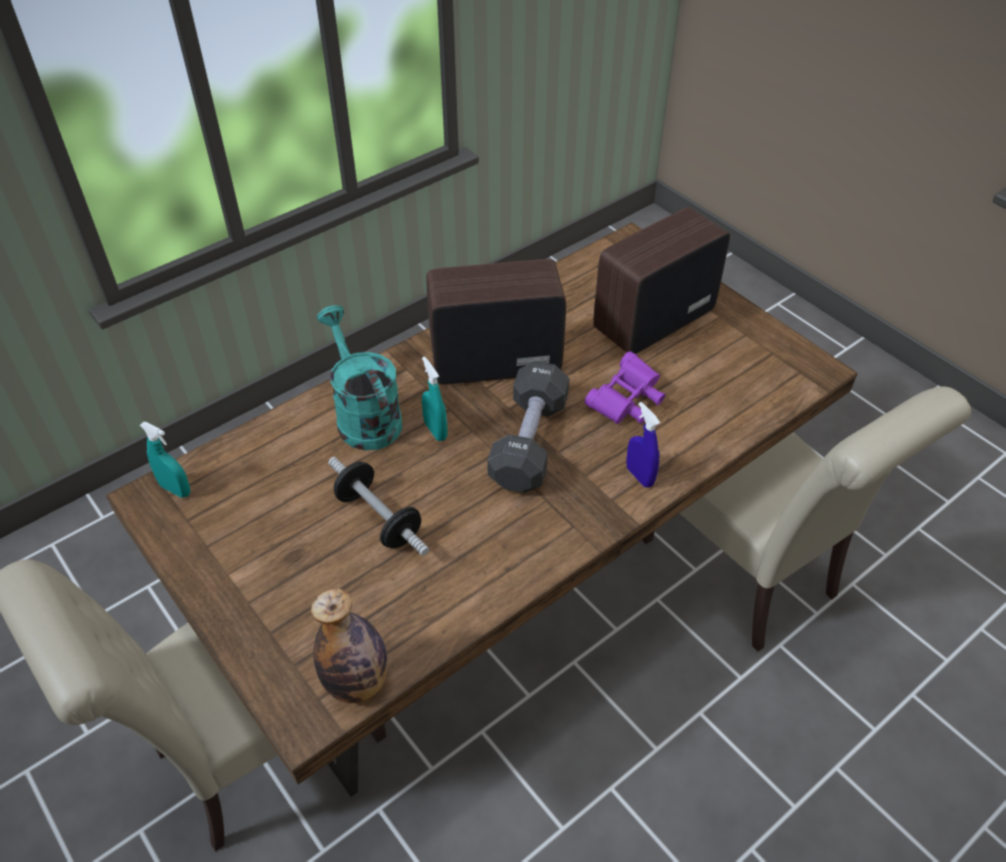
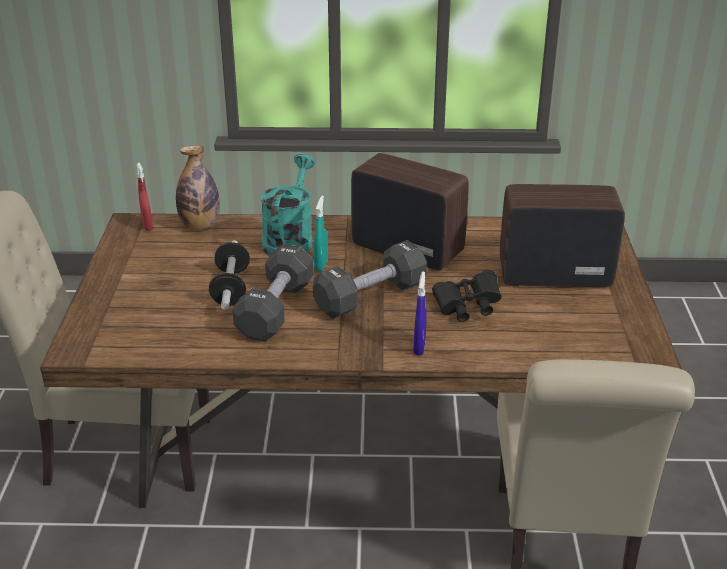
camera: 40 degrees right, 15 degrees down
(175, 489) = (147, 226): turquoise spray bottle -> red spray bottle
(357, 682) = (119, 350): bottle -> bottle (200, 225)
(457, 517) = (275, 309): none -> black dumbbell
(626, 403) = (467, 308): purple binoculars -> black binoculars

